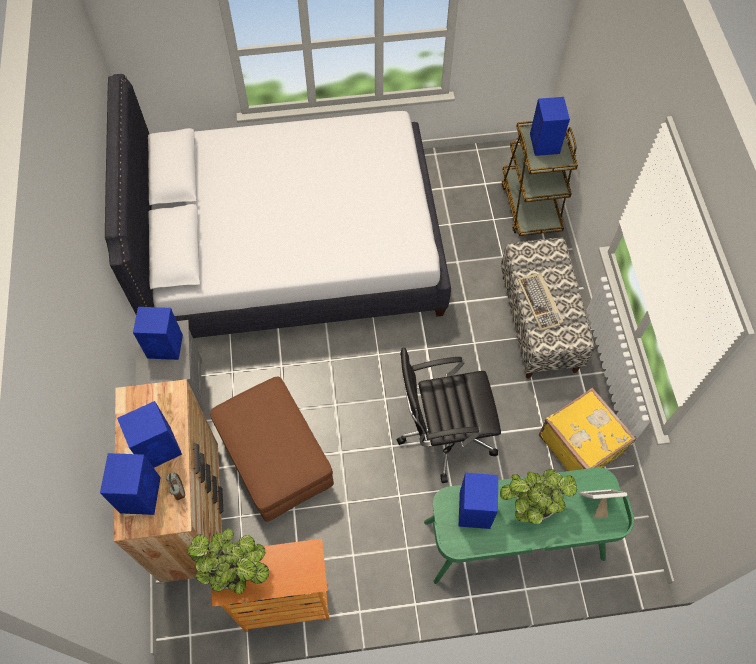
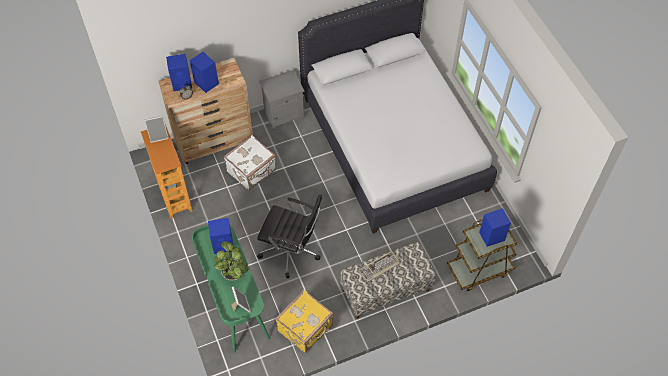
camera: 75 degrees right, 5 degrees down
(166, 346) = (285, 86): blue speaker -> none
(236, 570) = (158, 135): potted plant -> picture frame
(275, 461) = (252, 171): brown ottoman -> white suitcase
(444, 434) = (291, 250): black office chair -> black office chair turned 135 degrees clockwise

